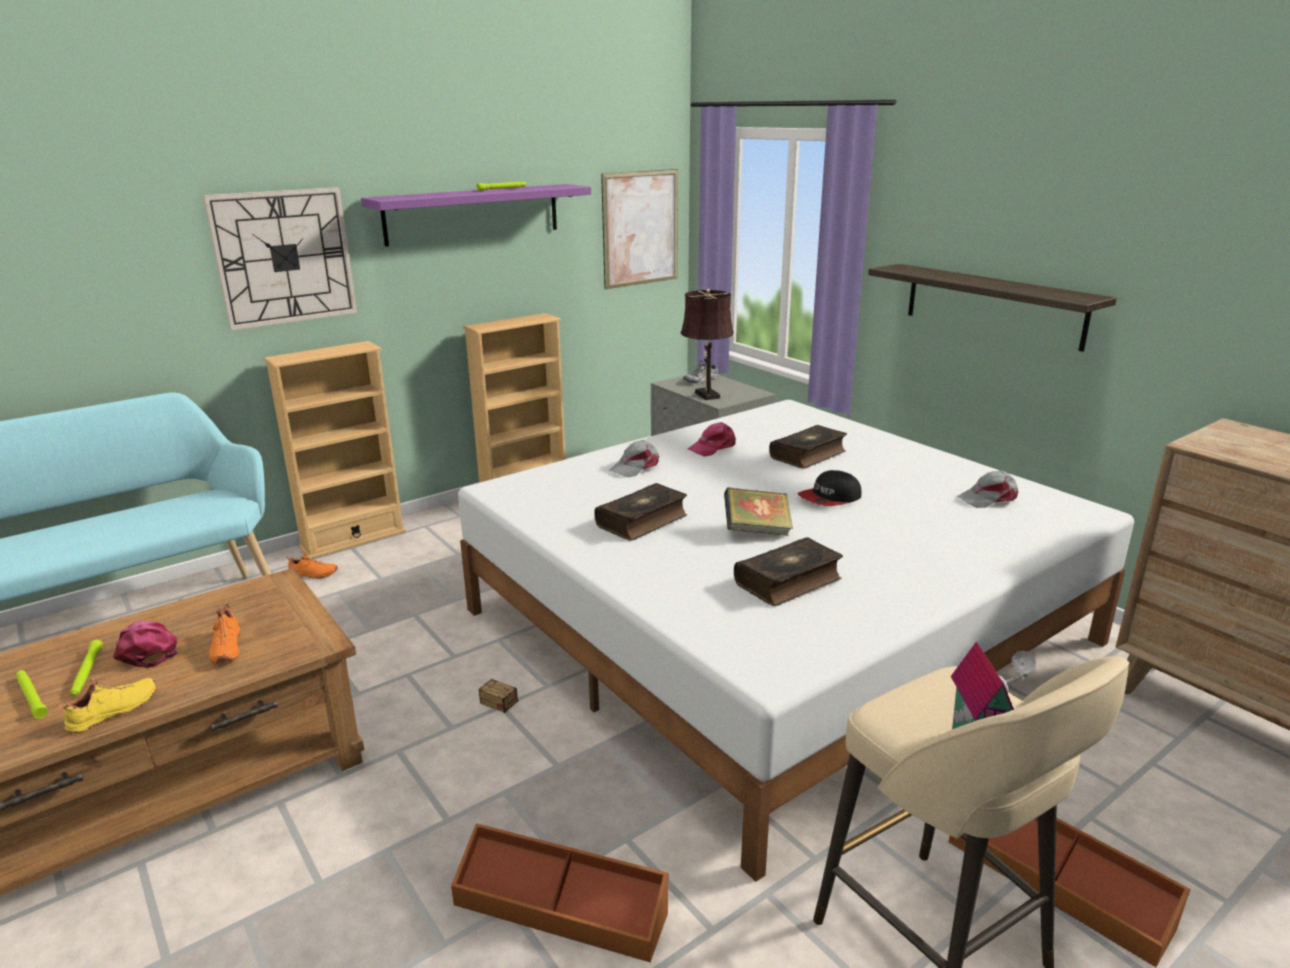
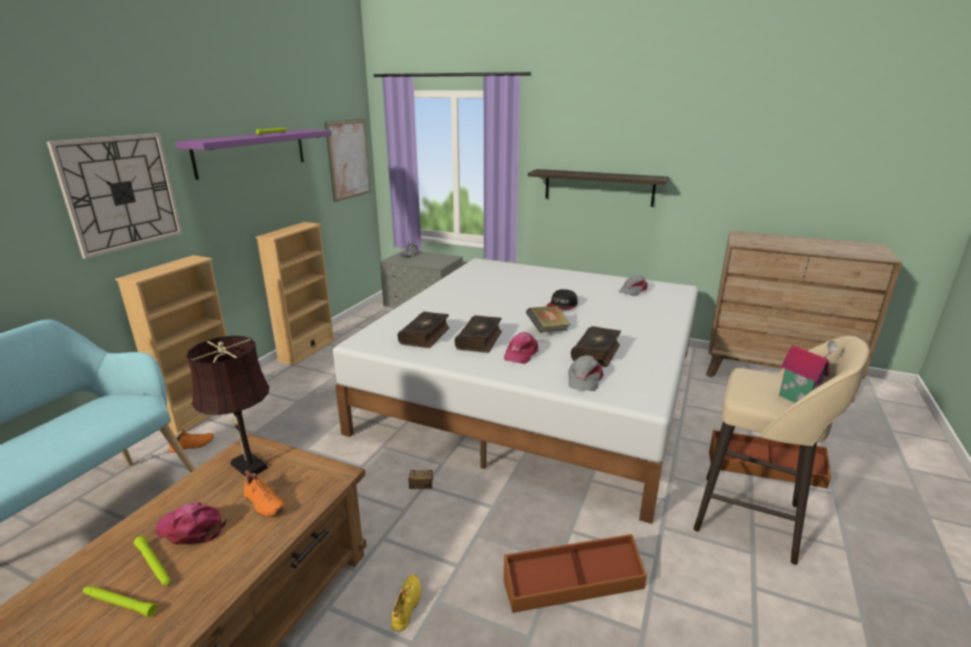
camera: 30 degrees left, 0 degrees up
(114, 712) = (222, 583): yellow shoe -> yellow shoe (407, 606)
(635, 467) = (436, 311): grey cap -> grey cap (584, 379)
(706, 394) = (423, 262): brown table lamp -> brown table lamp (247, 464)
(713, 447) = (467, 291): pink cap -> pink cap (520, 354)
(809, 455) = (524, 286): book -> book (426, 336)

